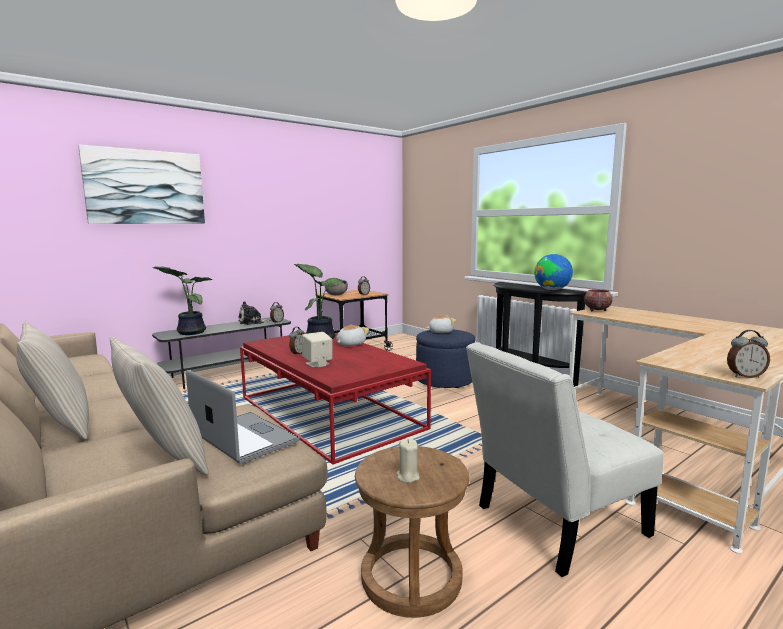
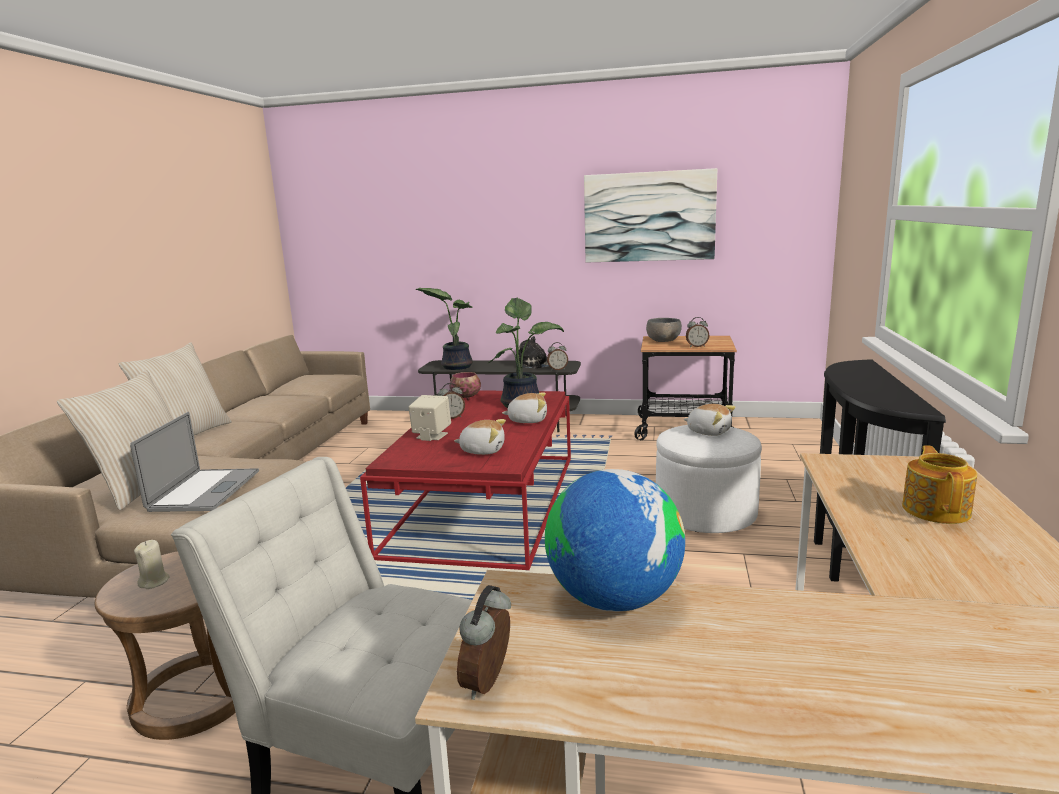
camera: 50 degrees right, 5 degrees up
(146, 187) = (432, 195): picture -> picture (649, 217)
(373, 361) = (482, 450): none -> plush toy
(444, 380) = (705, 513): blue ottoman -> white ottoman
(552, 290) = (879, 397): globe -> globe (614, 600)
(596, 310) = (873, 463): bowl -> bowl (466, 397)
(647, 316) = (936, 510): none -> teapot
(744, 376) = (489, 683): alarm clock -> alarm clock turned 60 degrees clockwise

